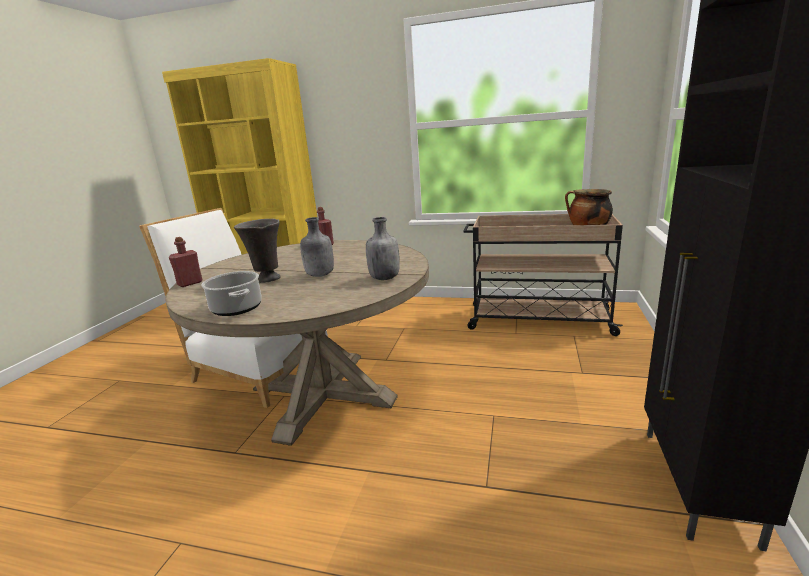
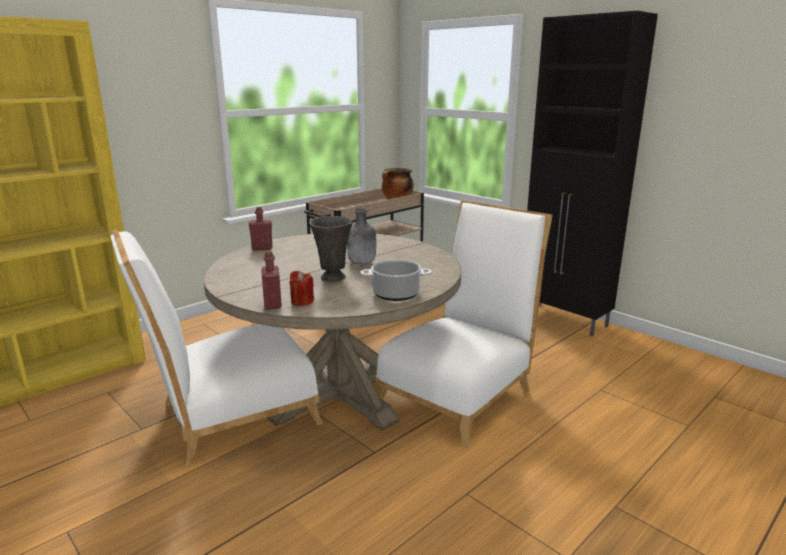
camera: 60 degrees left, 0 degrees up
(201, 288) = (302, 301): none -> red candle
(374, 462) = (460, 393): none -> white chair
(384, 278) = (411, 250): grey bottle -> none

